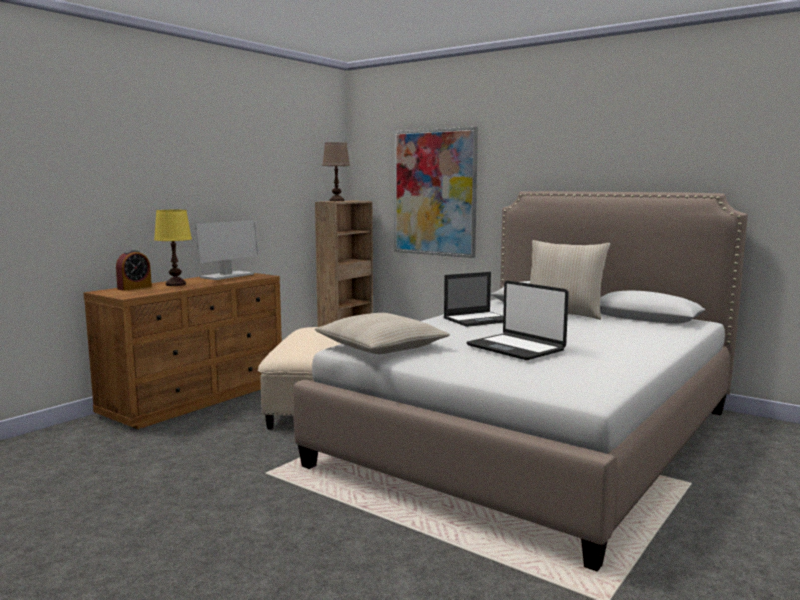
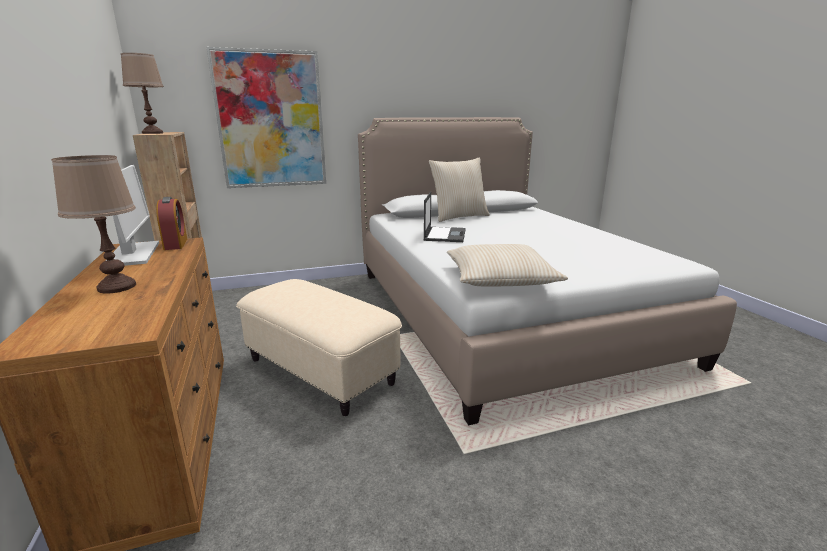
camera: 55 degrees left, 10 degrees up
(134, 288) = (65, 315): alarm clock -> alarm clock (175, 244)
(175, 284) = (116, 287): yellow table lamp -> brown table lamp
(516, 348) = (551, 247): laptop -> none

